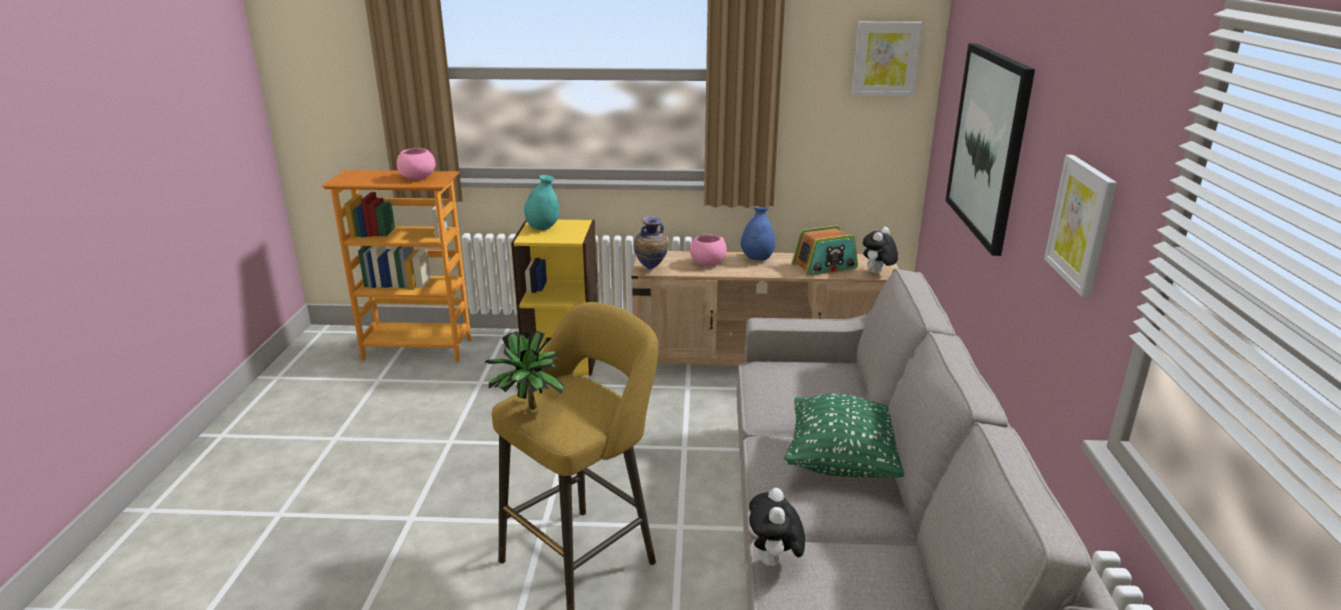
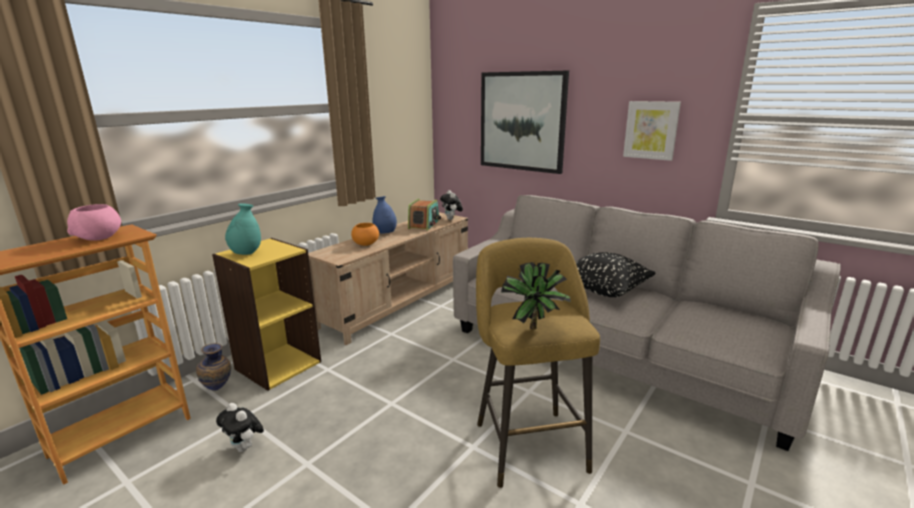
camera: 55 degrees left, 5 degrees down
(651, 270) = (343, 258): vase -> vase (218, 390)
(707, 263) = (365, 244): pink bowl -> orange bowl
(774, 562) = (681, 336): plush toy -> plush toy (245, 448)
(843, 461) = (605, 290): green pillow -> black pillow
(885, 58) = (410, 92): picture -> none

